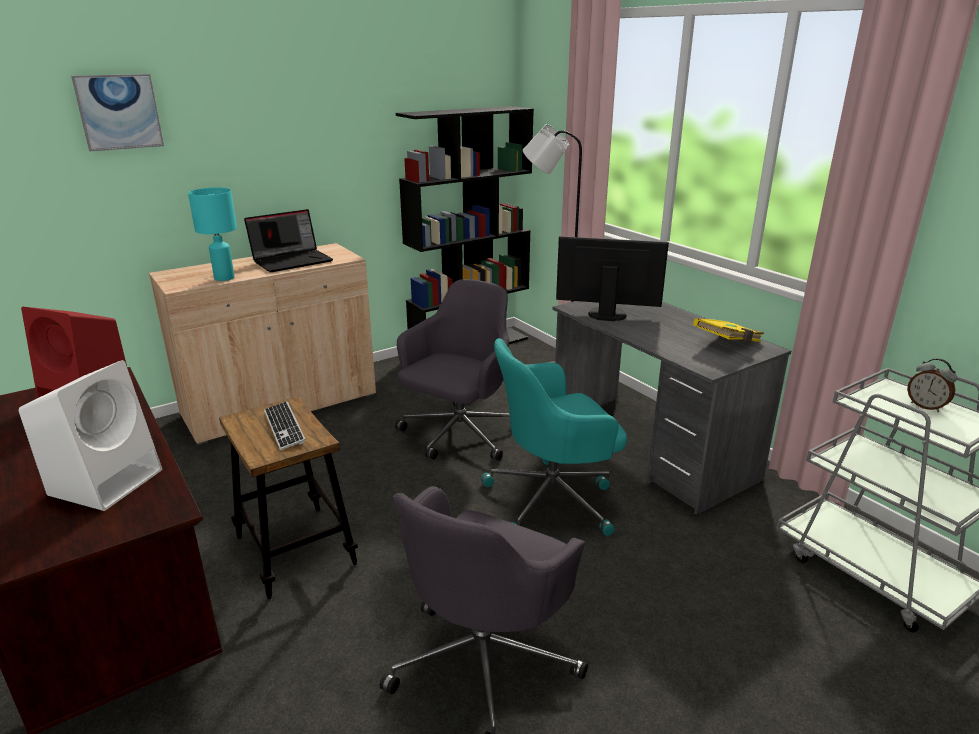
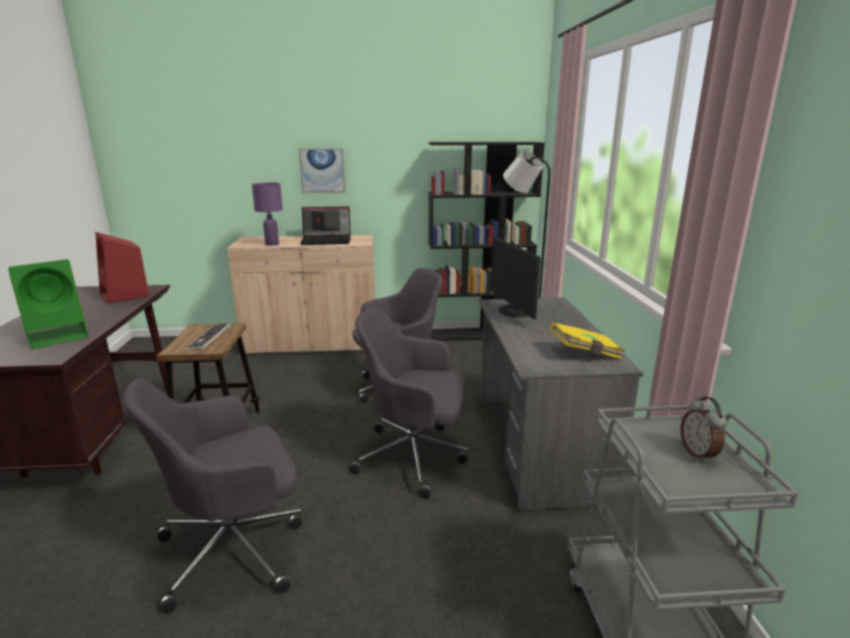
camera: 30 degrees right, 5 degrees down
(107, 480) = (59, 335): white speaker -> green speaker
(119, 112) = (234, 131): picture -> picture (322, 170)
(224, 277) = (272, 244): turquoise table lamp -> purple table lamp
(553, 499) = (414, 456): turquoise office chair -> grey office chair
(607, 314) = (514, 312): monitor -> monitor turned 150 degrees counterclockwise

